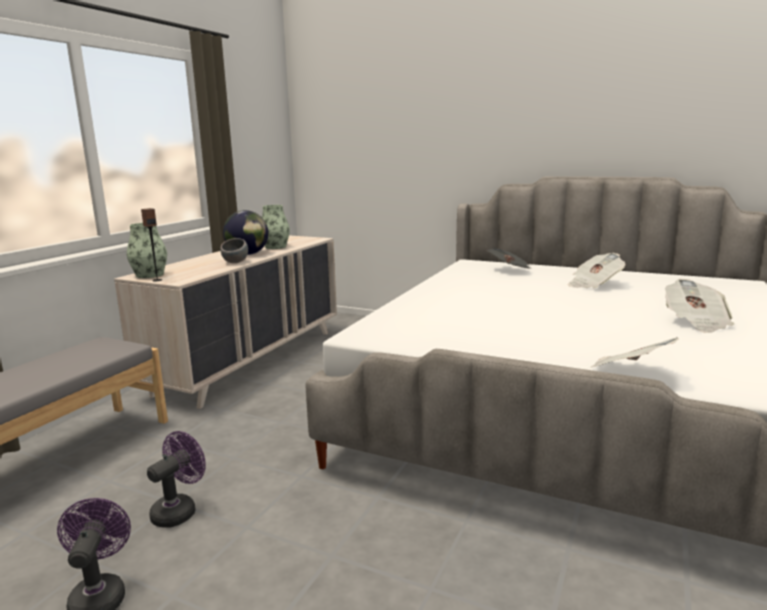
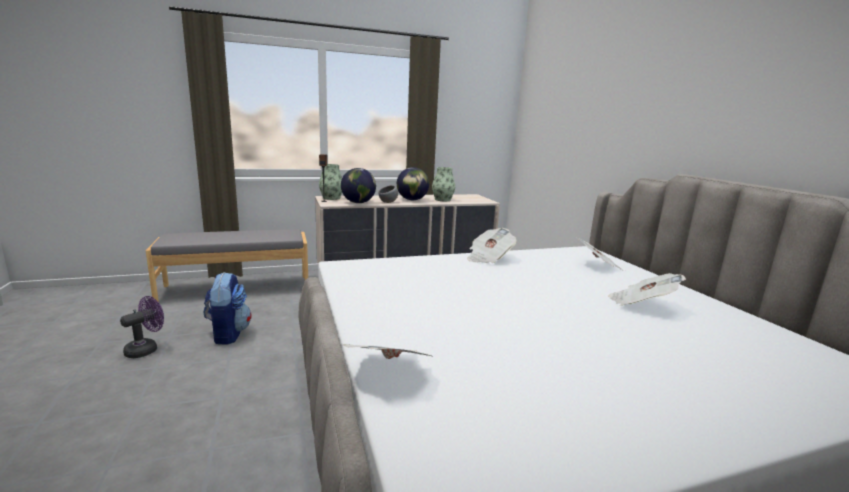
camera: 45 degrees right, 0 degrees up
(179, 510) = (228, 334): purple fan -> backpack
(205, 271) = (358, 203): none -> globe
(696, 322) = (624, 380): newspaper -> newspaper (488, 258)

